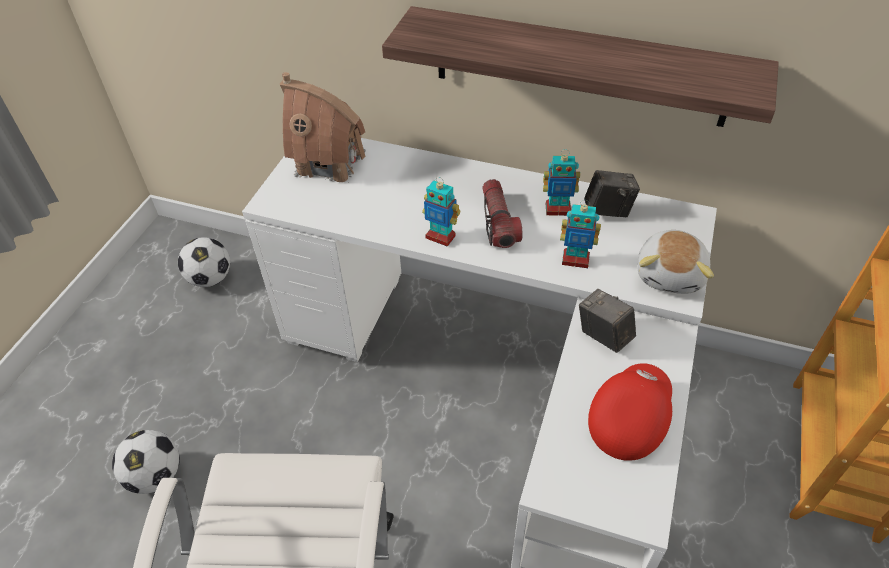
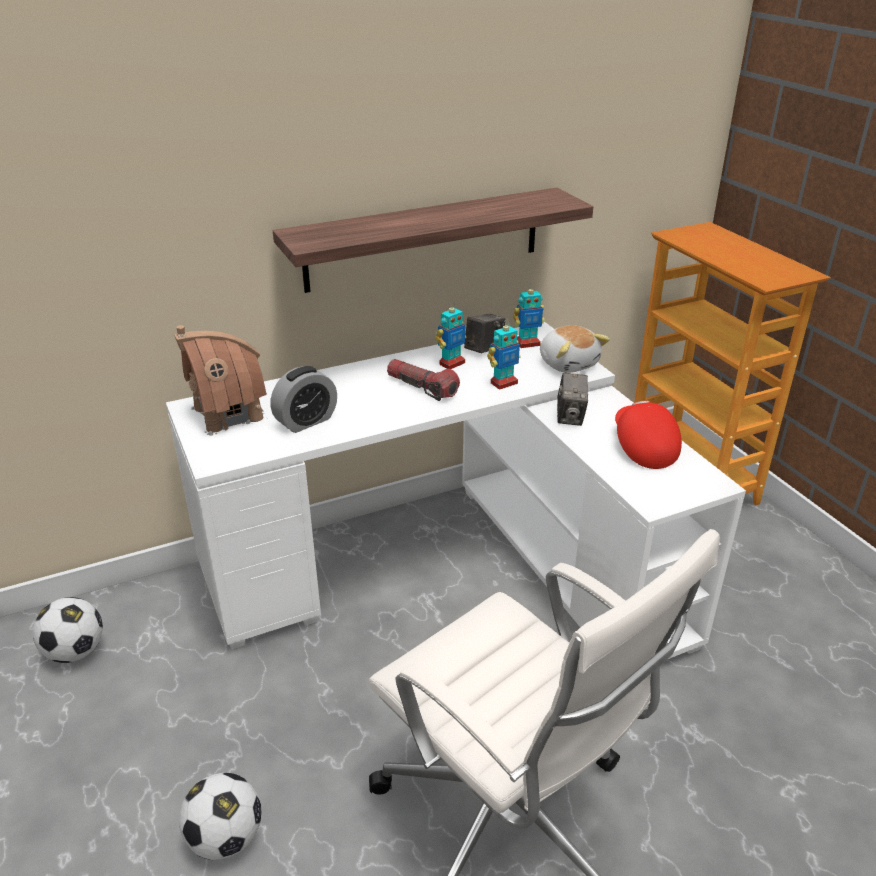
camera: 45 degrees left, 15 degrees down
(370, 203) = (306, 421): none -> alarm clock
(441, 236) = (394, 414): toy robot -> toy robot (527, 343)
(603, 336) = (570, 417): camera -> camera turned 90 degrees counterclockwise

